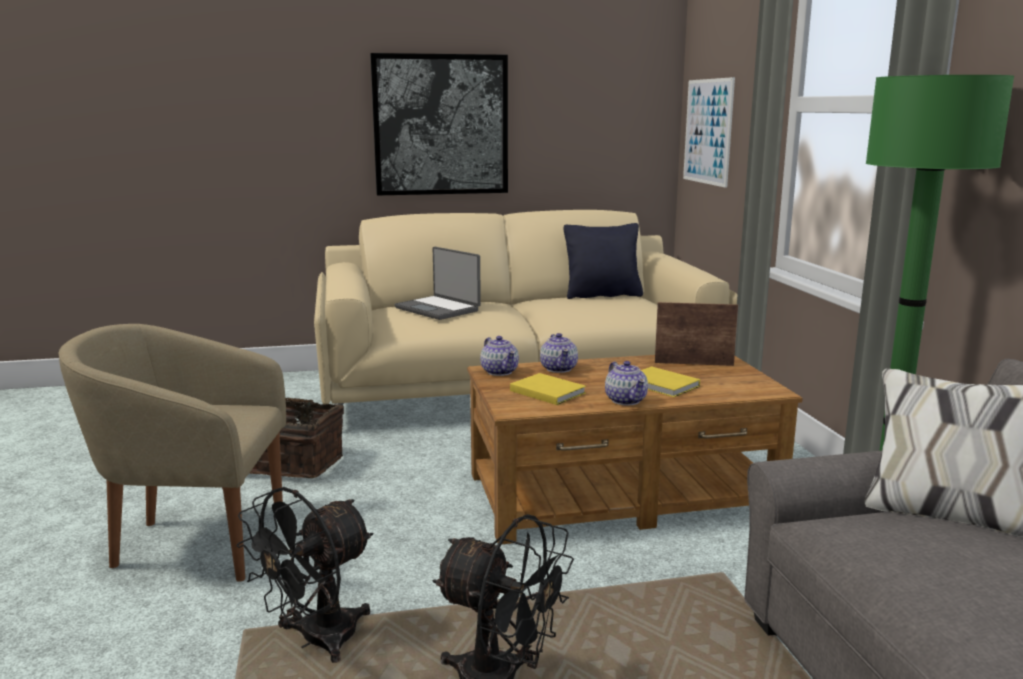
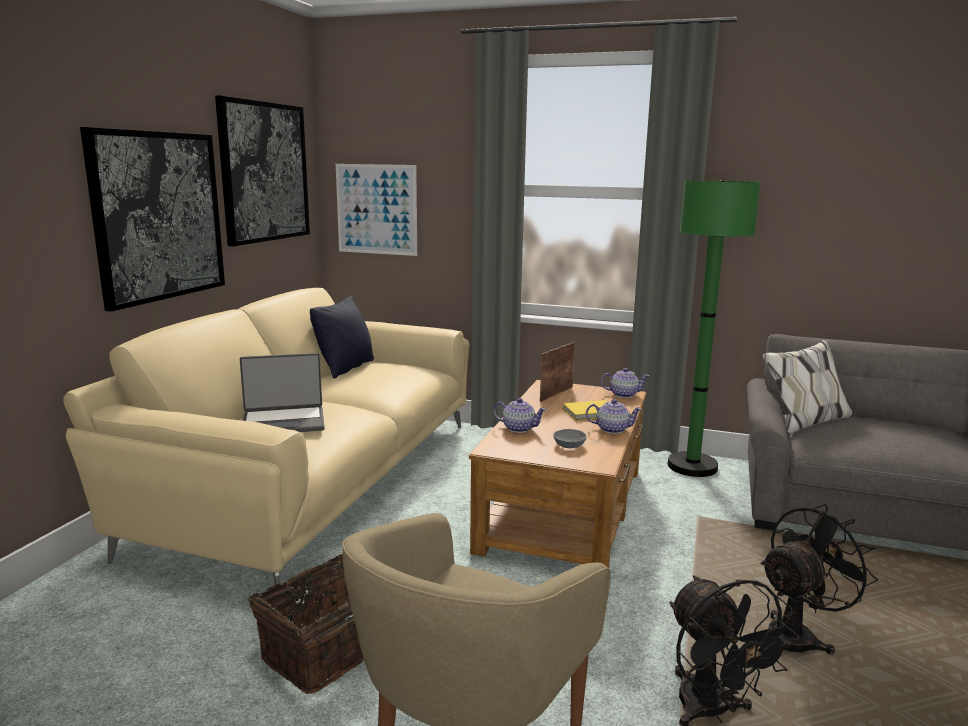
camera: 60 degrees left, 0 degrees up
(499, 371) = (501, 447): teapot -> teapot (623, 394)
(547, 391) = (568, 445): yellow book -> grey bowl
(586, 90) = (264, 172): none -> picture

